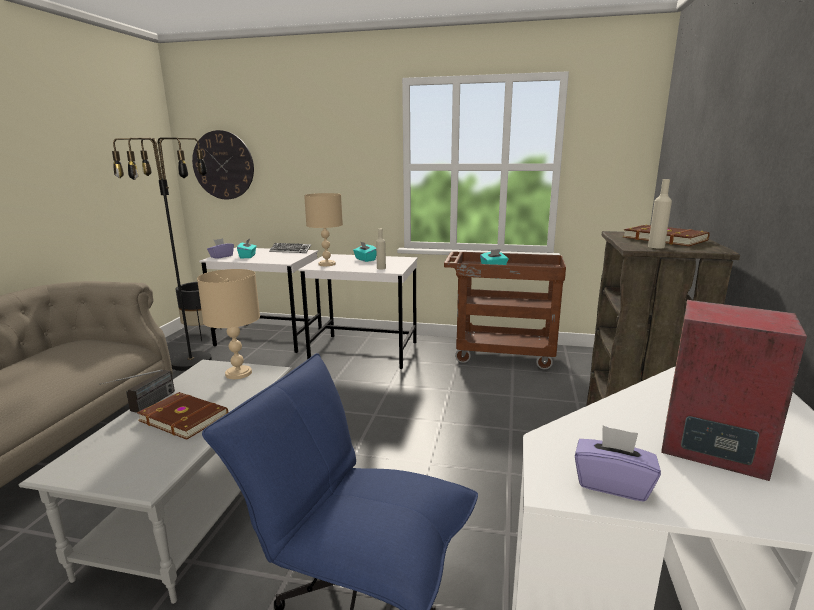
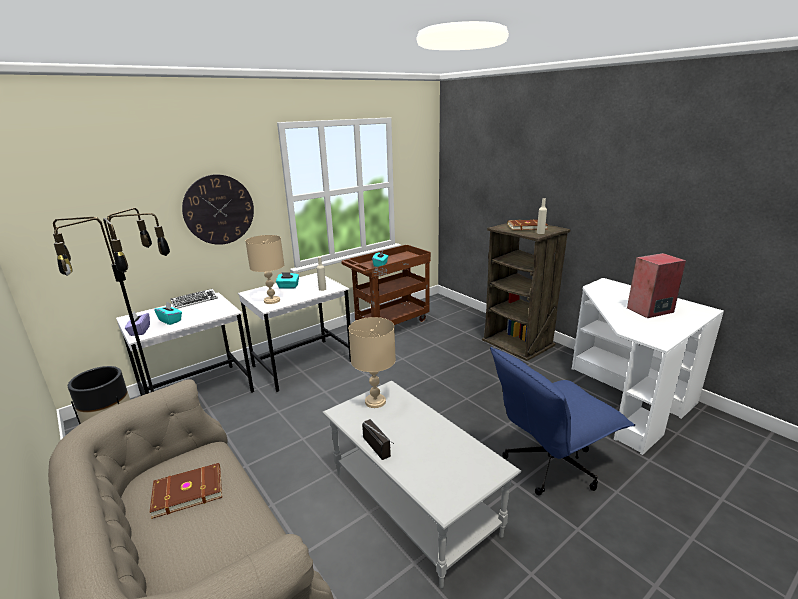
camera: 50 degrees left, 5 degrees up
(184, 417) = (421, 437): brown book -> brown book (187, 491)
(223, 165) = (78, 227): wall clock -> wall clock (219, 210)
(612, 483) = (662, 333): purple tissue box -> none

